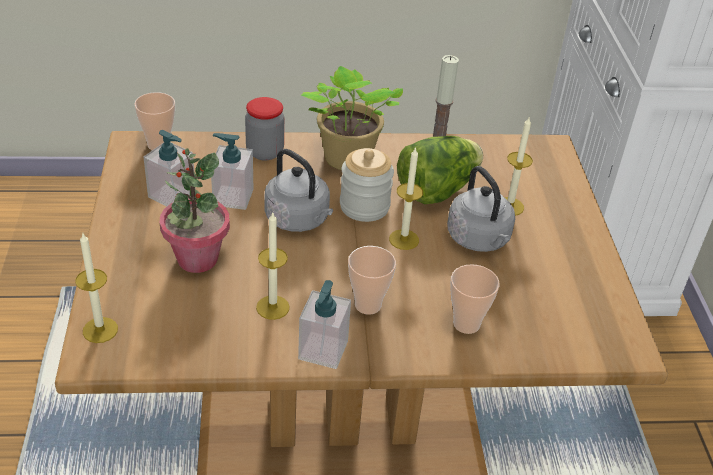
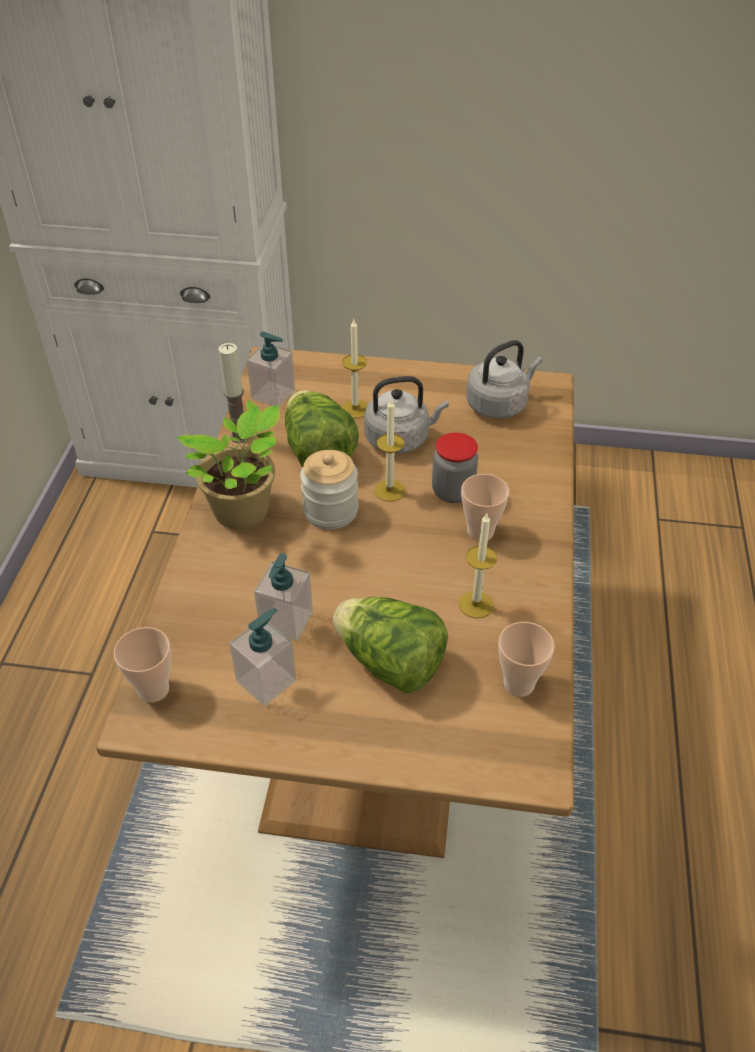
camera: 75 degrees left, 5 degrees up
(100, 330) = (496, 761): candle -> none
(197, 259) = (390, 663): potted plant -> lettuce
(265, 152) = (206, 582): jar -> jar (453, 492)
(299, 220) = (341, 566): grey kettle -> grey kettle (499, 404)
(323, 350) = (538, 573): soap dispenser -> soap dispenser (273, 394)
(466, 324) = (511, 470): cup -> cup (518, 684)

